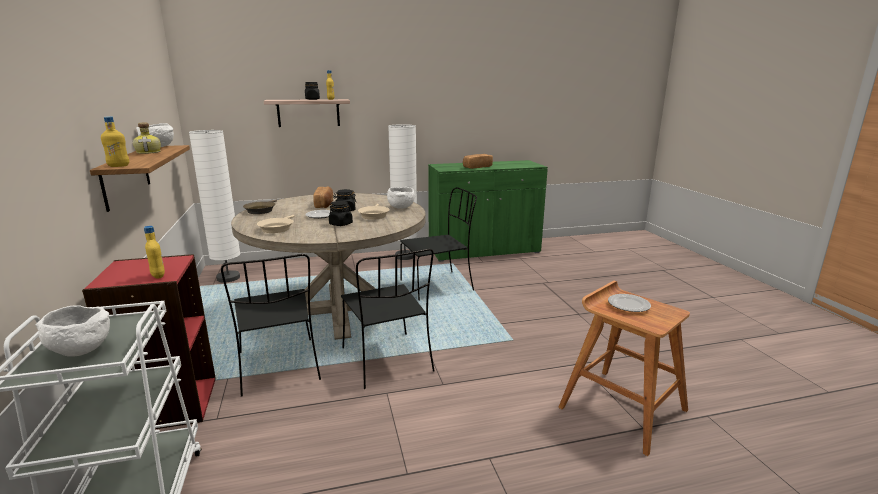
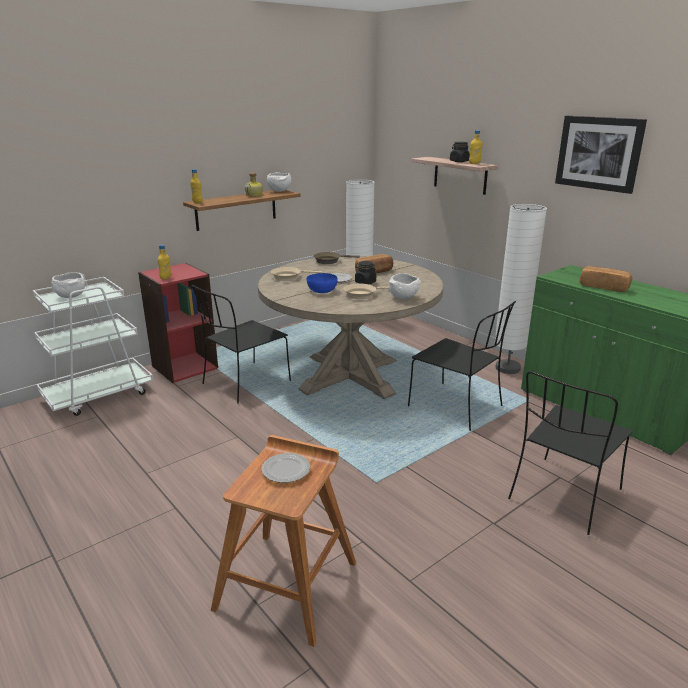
camera: 65 degrees right, 5 degrees up
(341, 224) = (322, 291): black jar -> blue bowl
(388, 361) = (284, 423): black chair -> black chair (563, 496)
(432, 81) = (599, 153): none -> picture

